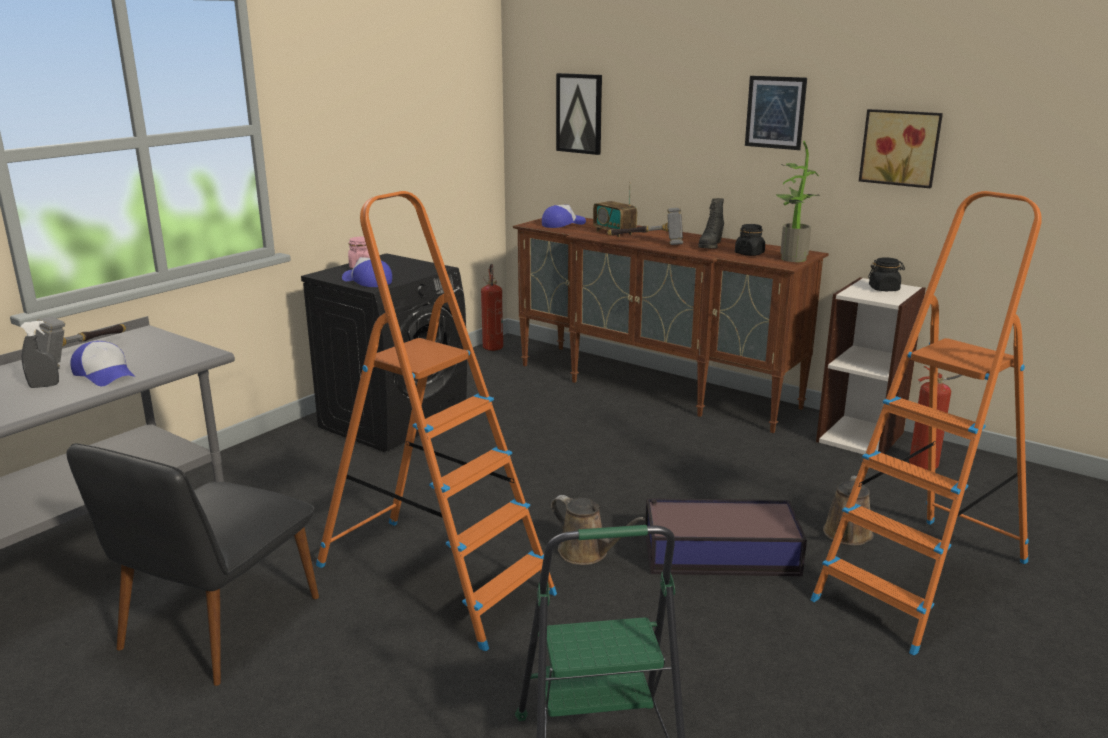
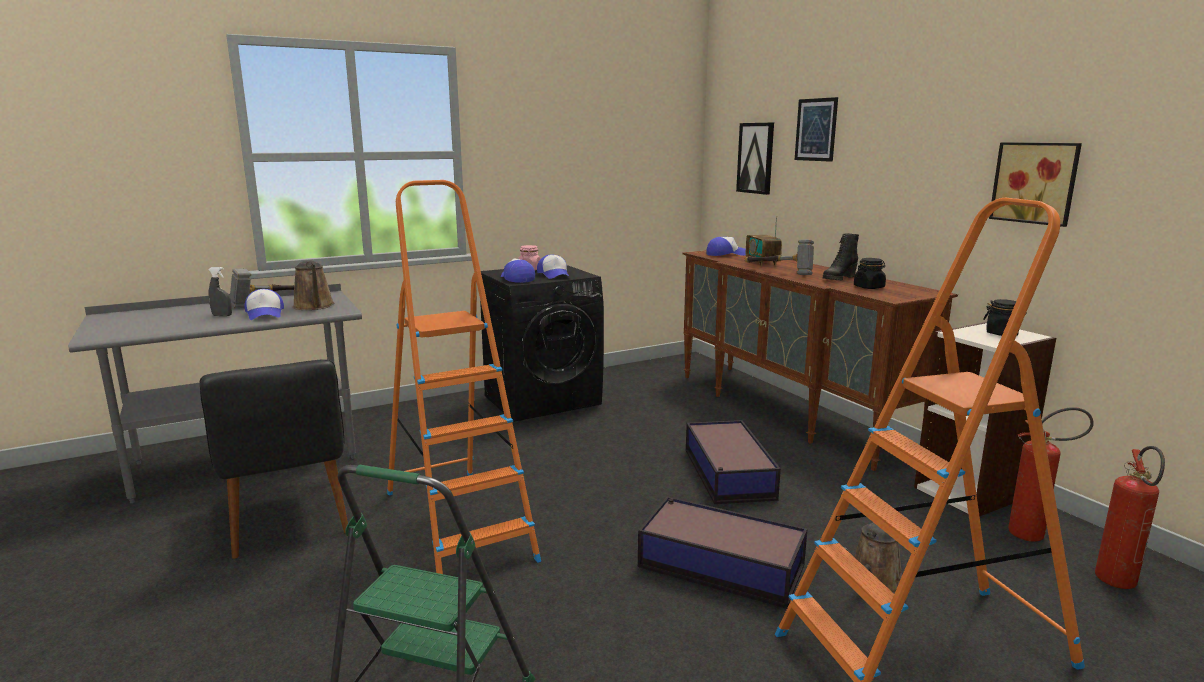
camera: 25 degrees right, 5 degrees down
(221, 622) = (288, 516): black chair -> black chair turned 75 degrees counterclockwise
(404, 271) = (554, 275): none -> cap
(493, 349) = (672, 362): fire extinguisher -> fire extinguisher (1118, 585)
(587, 553) = (598, 534): brown watering can -> brown watering can (314, 306)
(654, 464) = (728, 474): none -> storage box
(775, 112) = (914, 150): picture -> picture (816, 129)
(790, 258) = (907, 294): potted plant -> none

